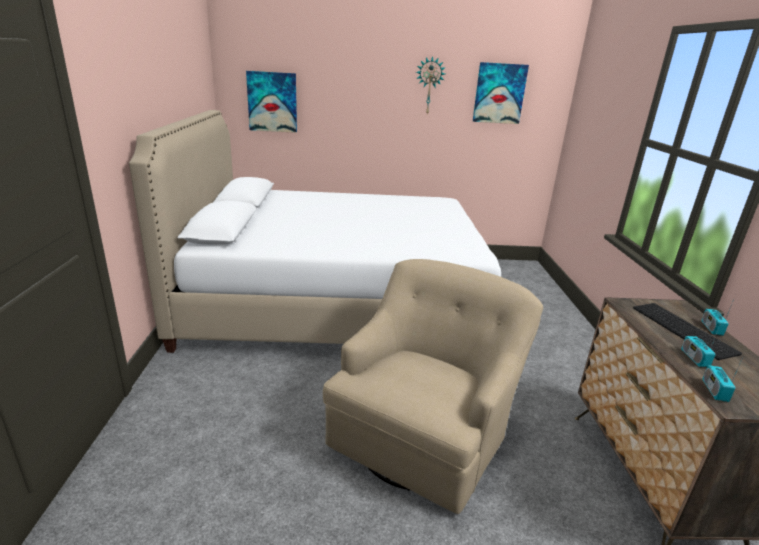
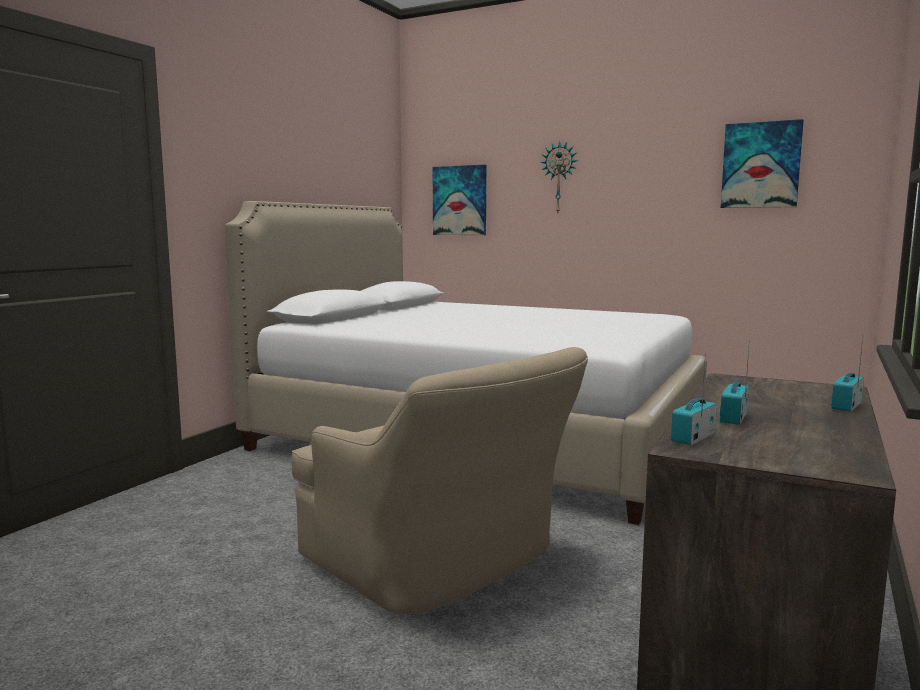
camera: 30 degrees right, 15 degrees down
(424, 431) = (443, 563): beige armchair -> beige armchair turned 75 degrees clockwise
(429, 86) = (653, 164): wall clock -> wall clock (559, 178)
(685, 330) = (785, 402): keyboard -> none

